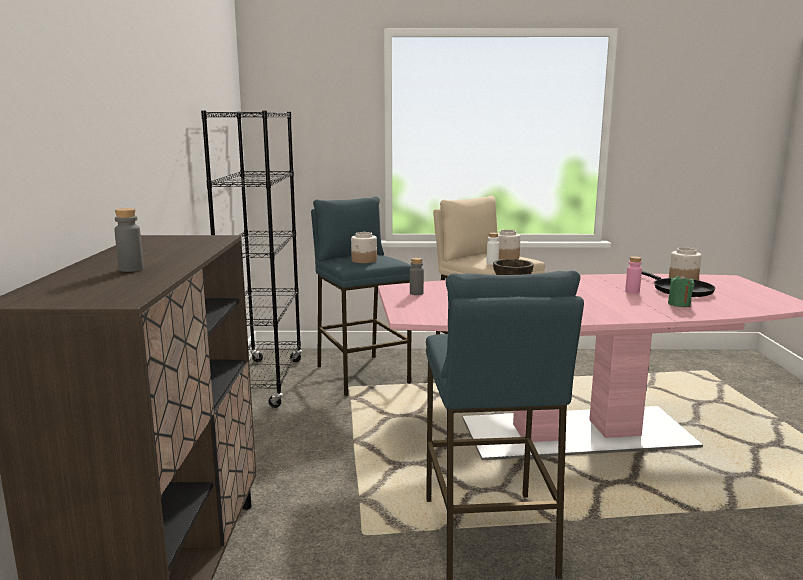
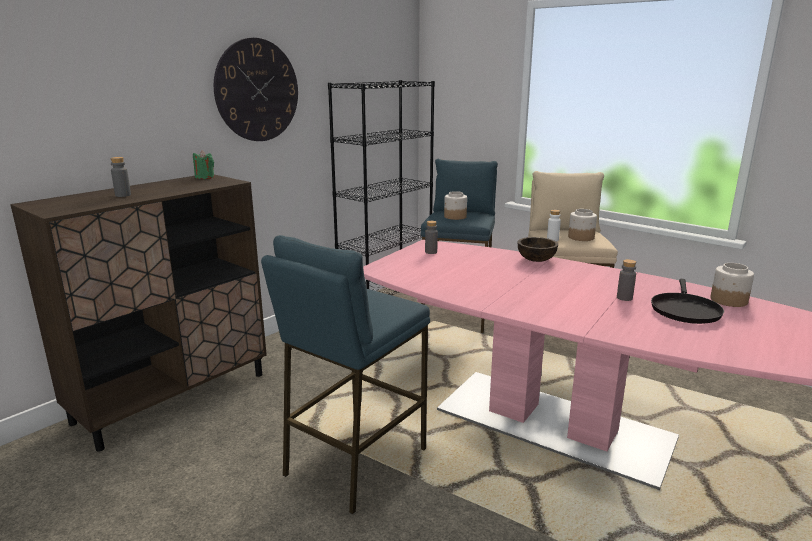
camera: 40 degrees right, 5 degrees up
(157, 117) = (257, 90): none -> wall clock
(632, 292) = (624, 298): pink bottle -> grey bottle
(679, 304) = (637, 323): green candle -> green candle (204, 177)

